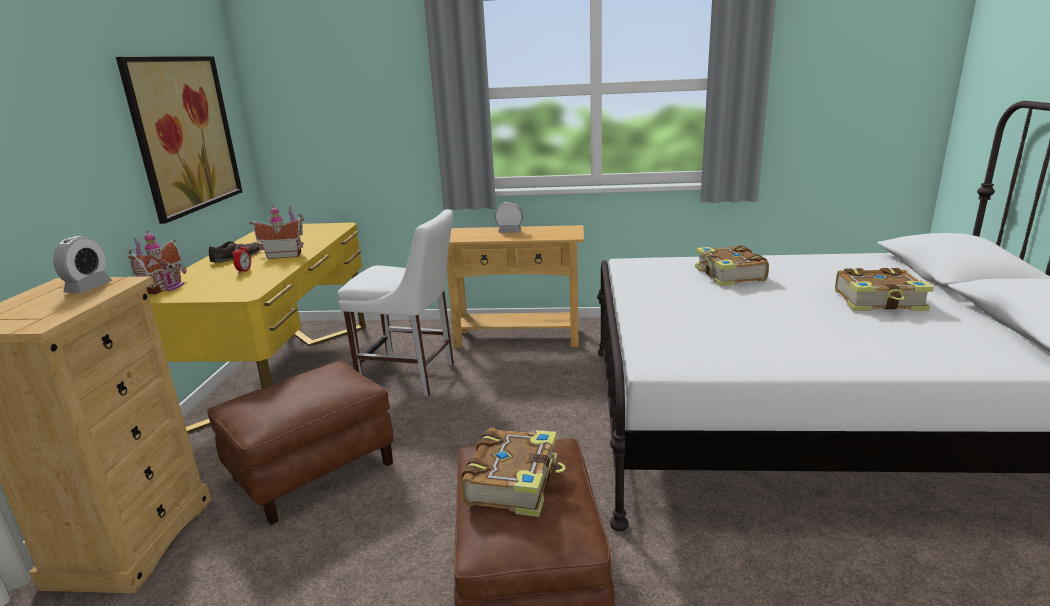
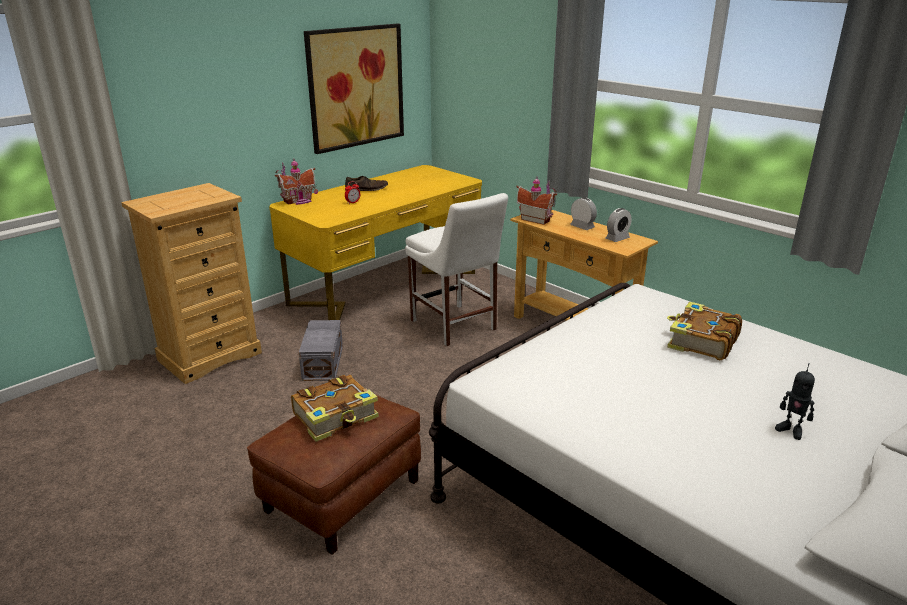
camera: 40 degrees right, 5 degrees up
(89, 288) = (207, 195): alarm clock -> alarm clock (617, 238)
(284, 255) = (393, 196): toy house -> toy house (536, 219)
(313, 470) = (324, 362): brown ottoman -> grey storage box
(880, 302) = (791, 430): book -> toy robot

